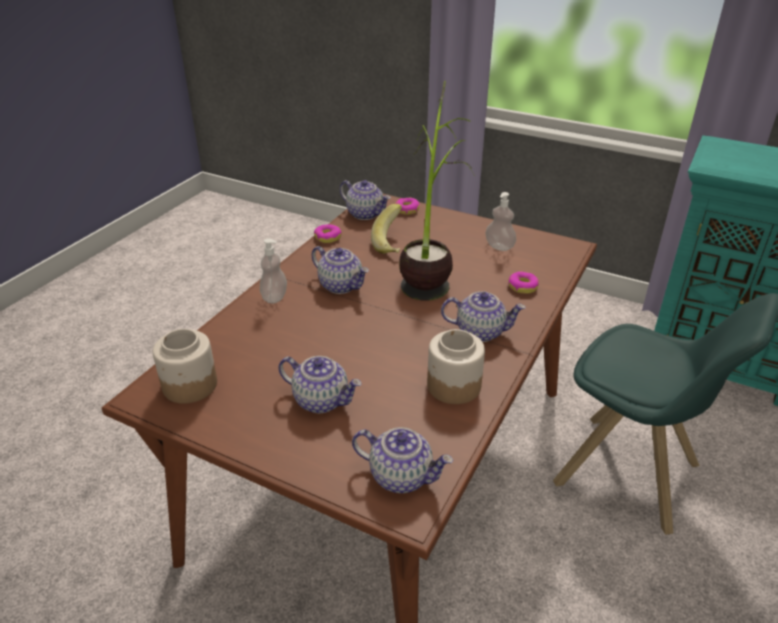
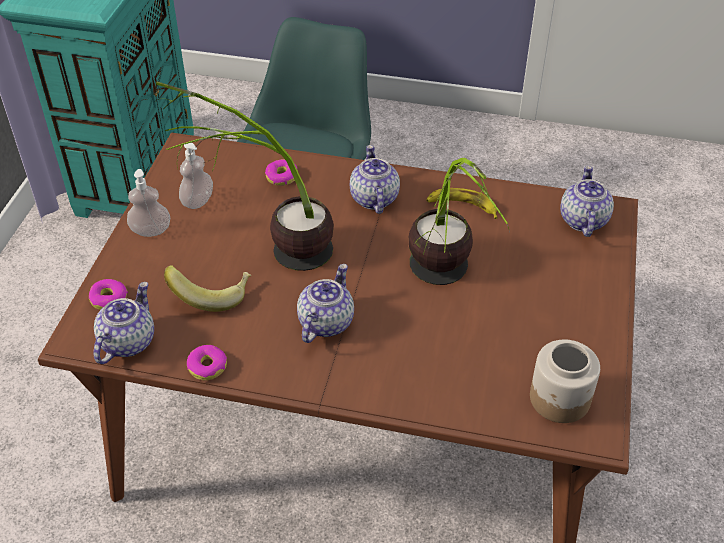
camera: 105 degrees left, 10 degrees up
(274, 297) = (372, 379): soap dispenser -> soap dispenser (151, 230)
(322, 400) = (526, 288): teapot -> none
(344, 349) = (444, 290): none -> potted plant
(453, 385) = (462, 206): jar -> banana

